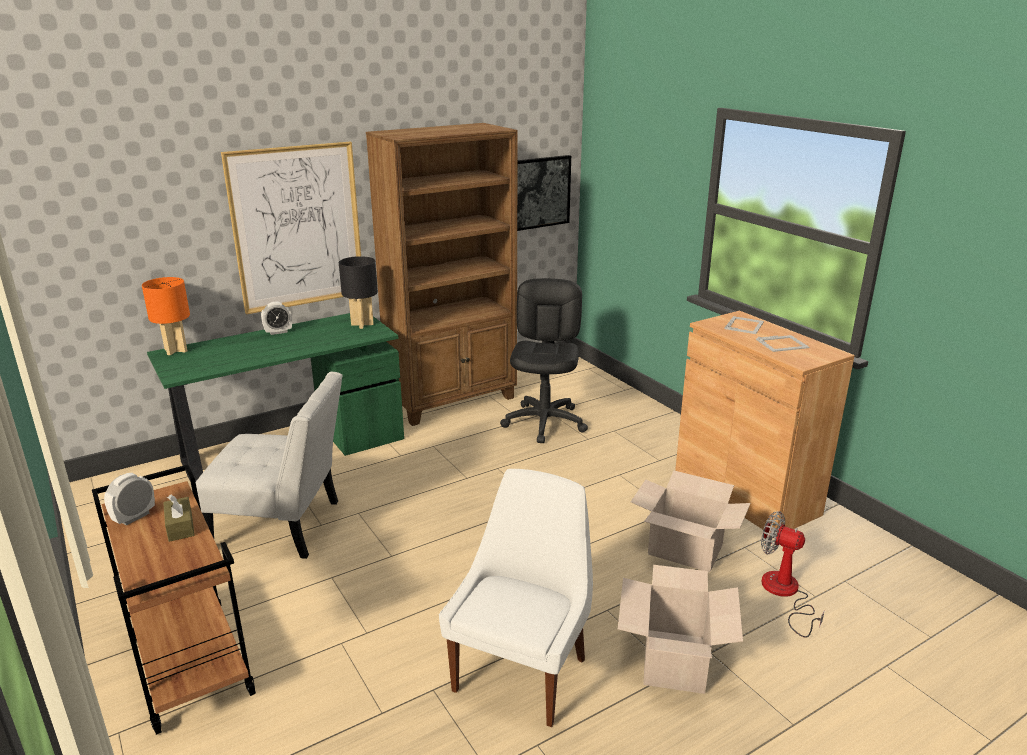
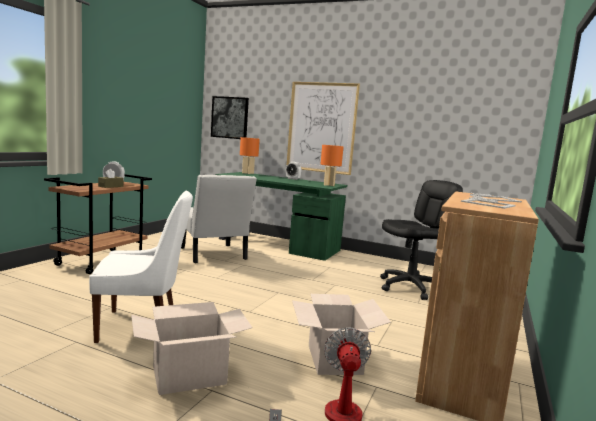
camera: 55 degrees right, 15 degrees down
(362, 324) = (329, 185): black table lamp -> orange table lamp
(453, 401) = (384, 263): brown bookcase -> none
(539, 192) = (497, 138): picture -> picture (230, 117)

